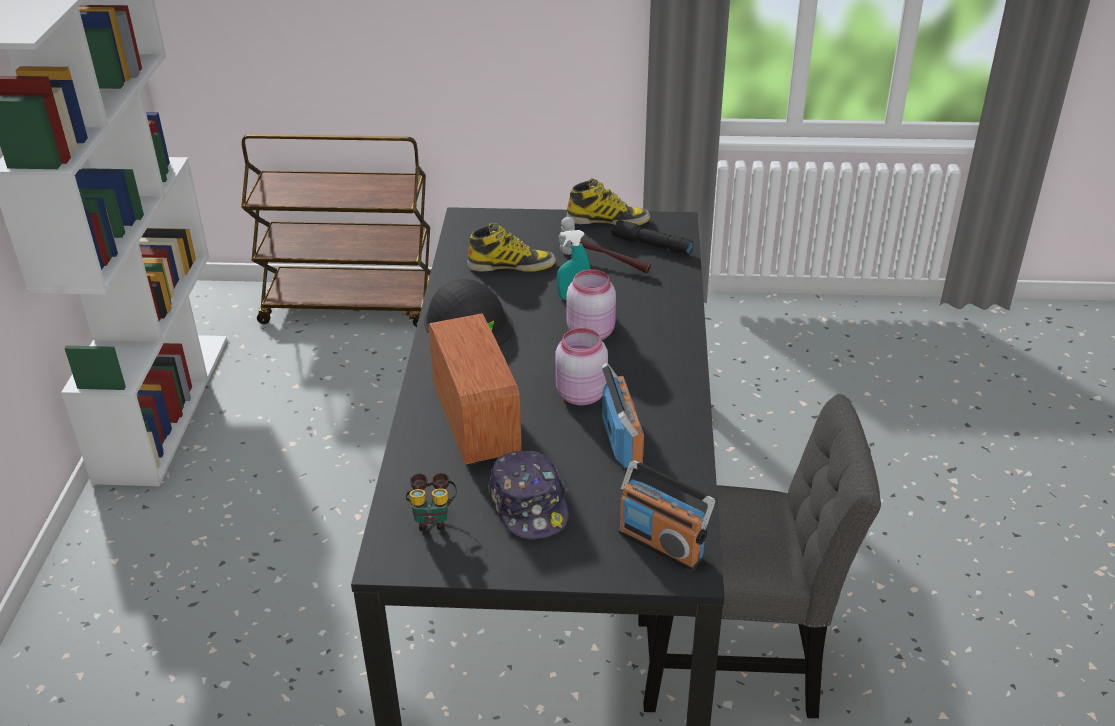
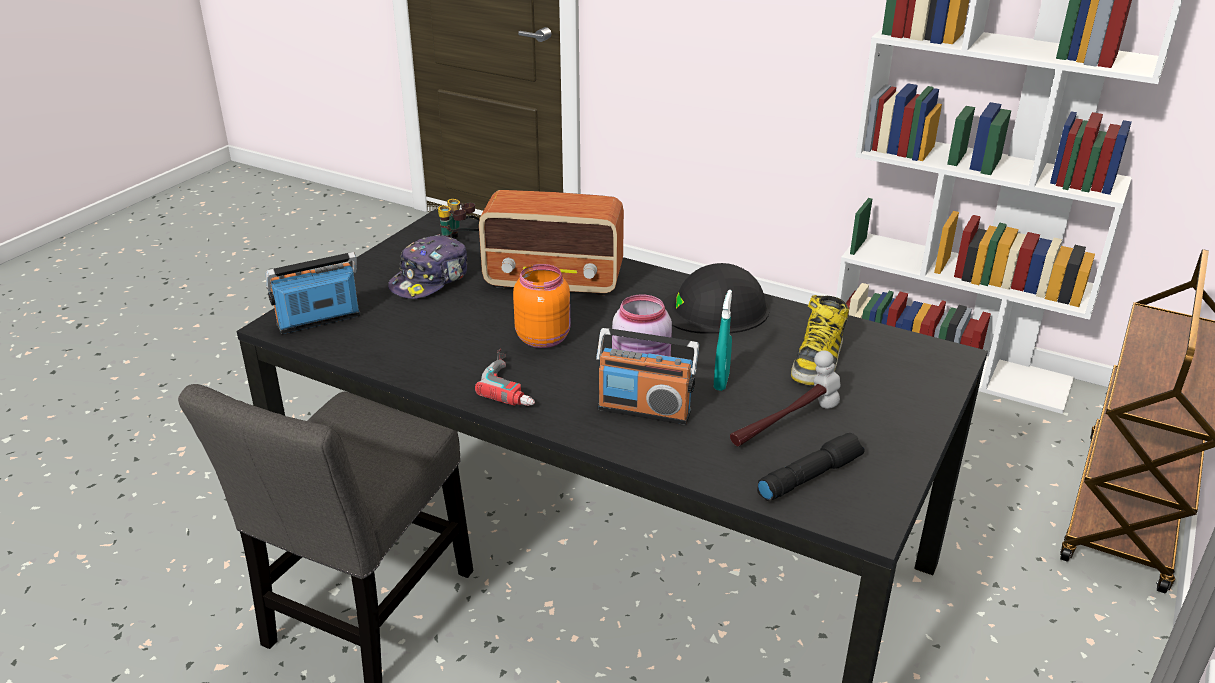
camera: 115 degrees right, 5 degrees down
(529, 505) = (430, 280): cap -> cap turned 60 degrees counterclockwise
(579, 394) = (544, 338): pink jar -> orange jar
(608, 220) = (901, 462): boot -> none
(622, 444) = (452, 339): radio -> radio (644, 410)
(655, 386) = (515, 383): none -> power drill

